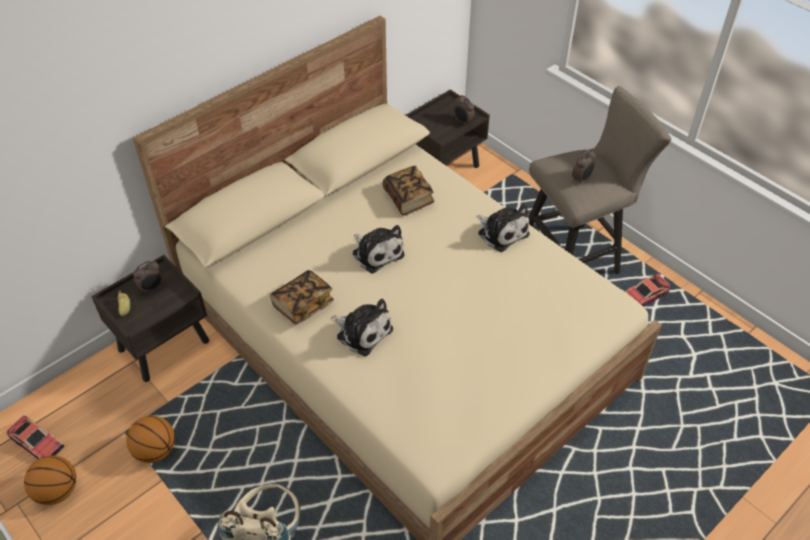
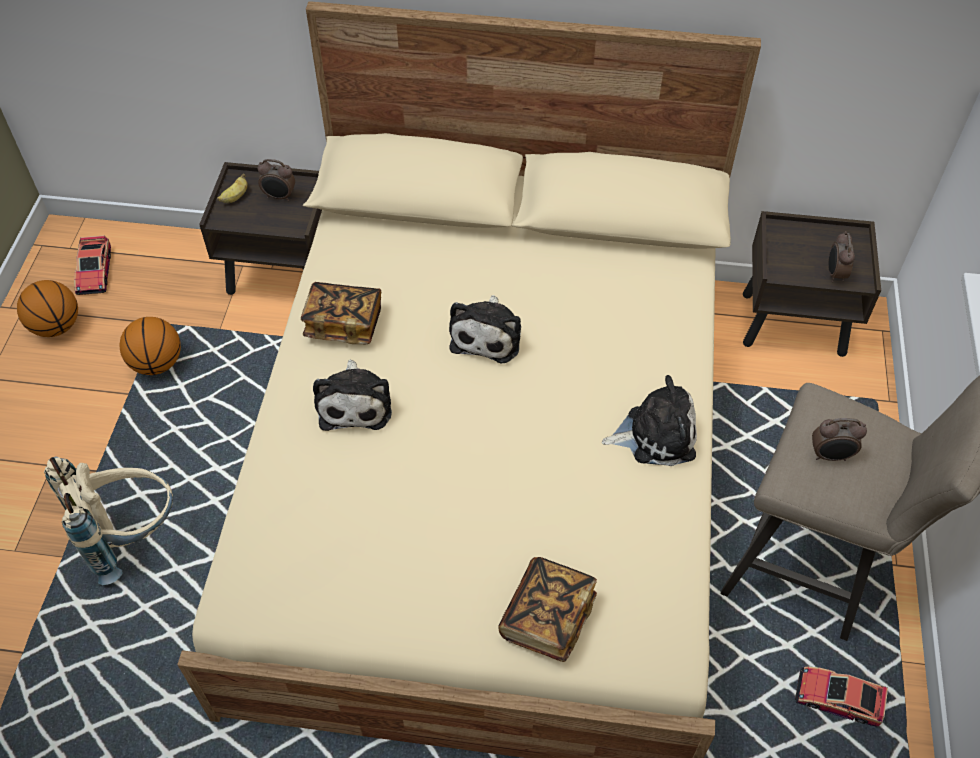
camera: 50 degrees right, 5 degrees up
(408, 199) = (606, 305): book -> book (547, 618)
(501, 232) = (655, 434): plush toy -> plush toy turned 105 degrees counterclockwise

